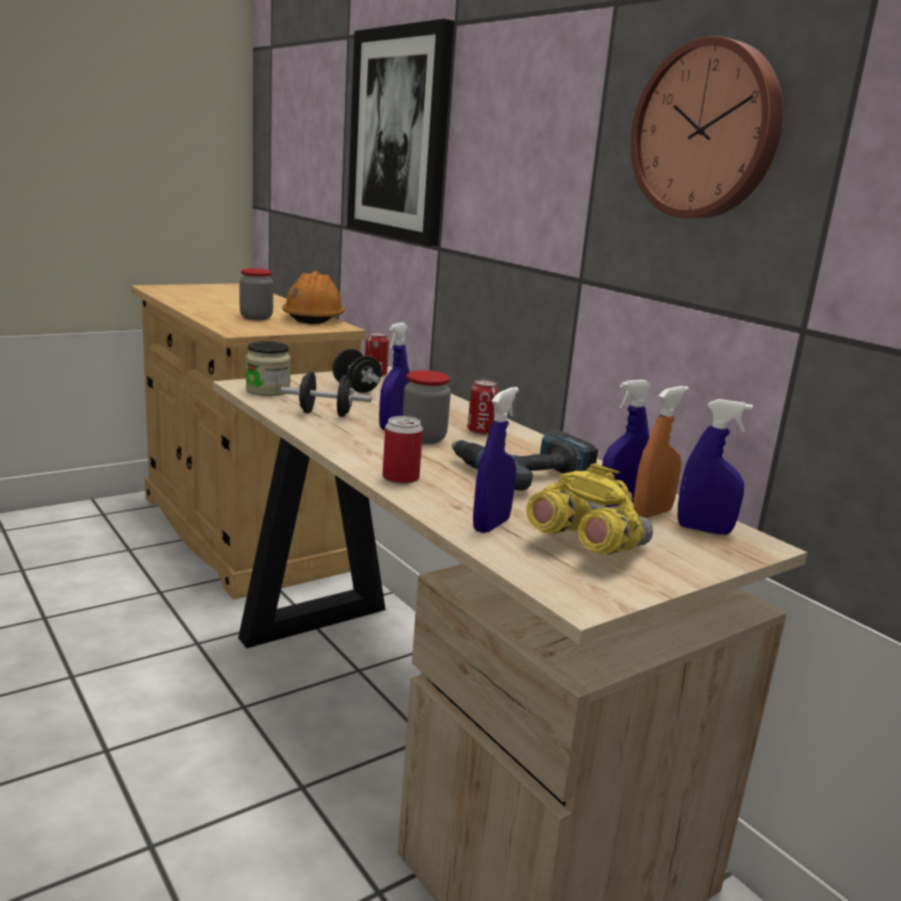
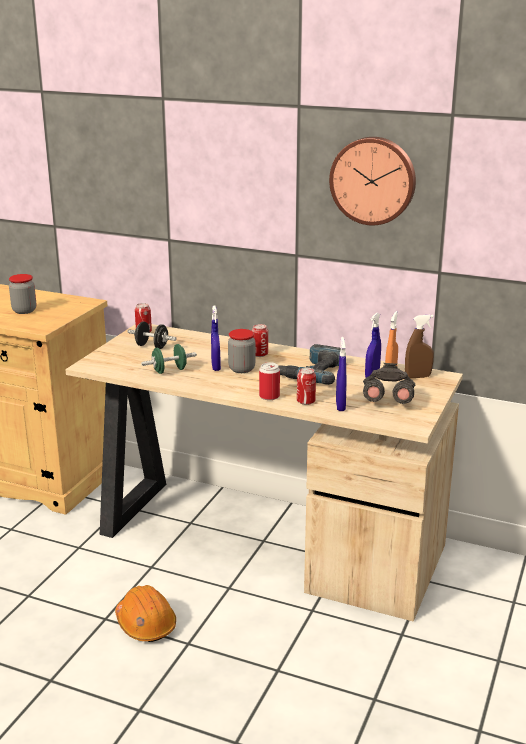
camera: 30 degrees left, 5 degrees up
(268, 390) = (110, 365): jar -> none
(314, 318) = (58, 299): orange hard hat -> orange hard hat (145, 624)
(325, 414) = (169, 370): black dumbbell -> green dumbbell
(399, 135) = (118, 166): picture -> none
(444, 501) = (306, 401): none -> can
(586, 546) = (387, 402): yellow binoculars -> grey binoculars
(703, 530) = (418, 377): blue spray bottle -> brown spray bottle

